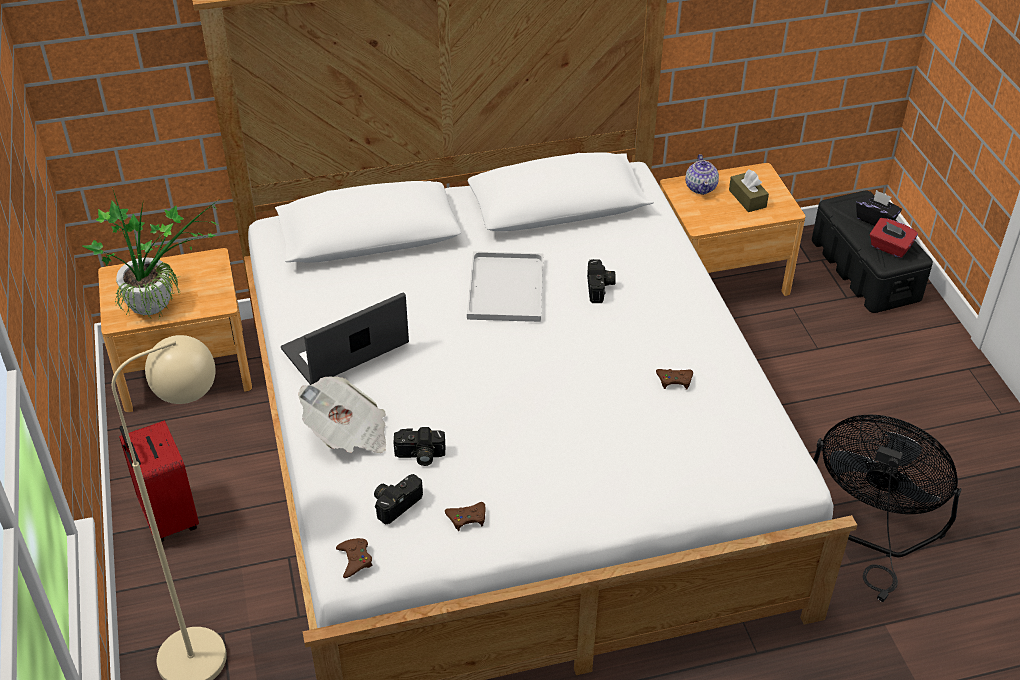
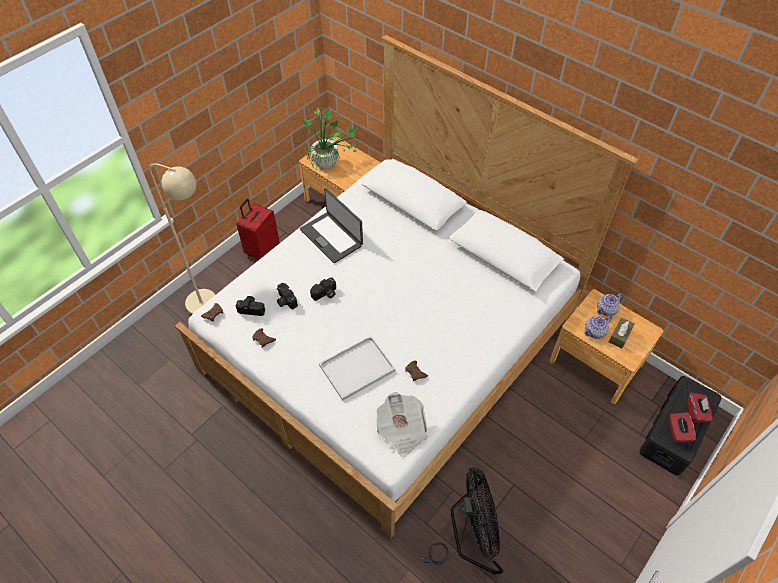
camera: 55 degrees right, 10 degrees up
(346, 348) = (332, 237): laptop -> laptop turned 150 degrees counterclockwise
(347, 433) = (281, 268): newspaper -> newspaper (402, 430)
(505, 287) = (422, 268): white tray -> white tray (358, 367)
(600, 288) = (456, 306): camera -> camera (325, 294)
(724, 214) = (595, 332): none -> teapot
(875, 220) = (696, 412): black tissue box -> red tissue box

